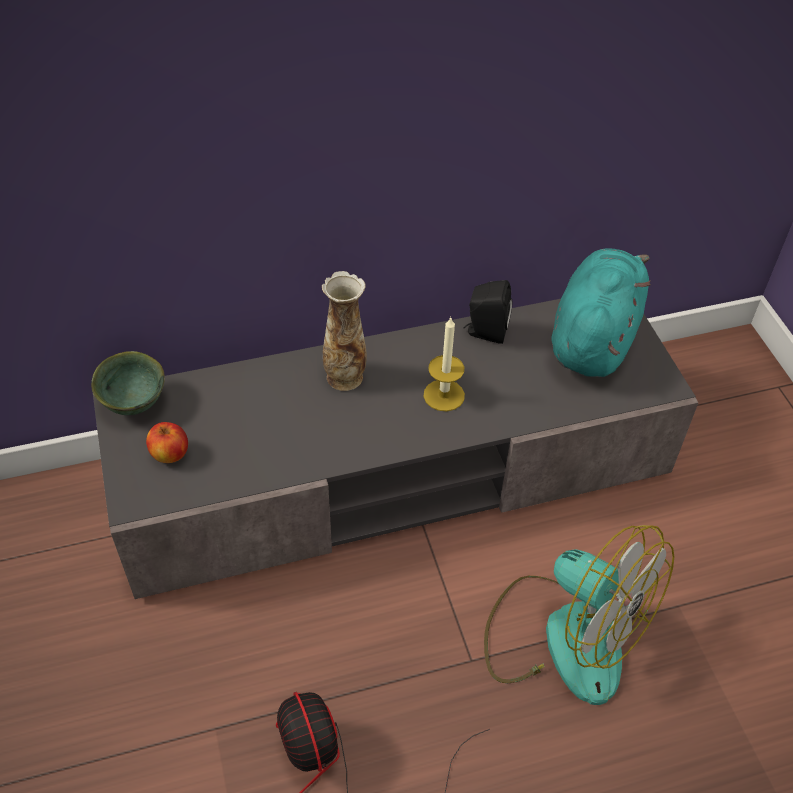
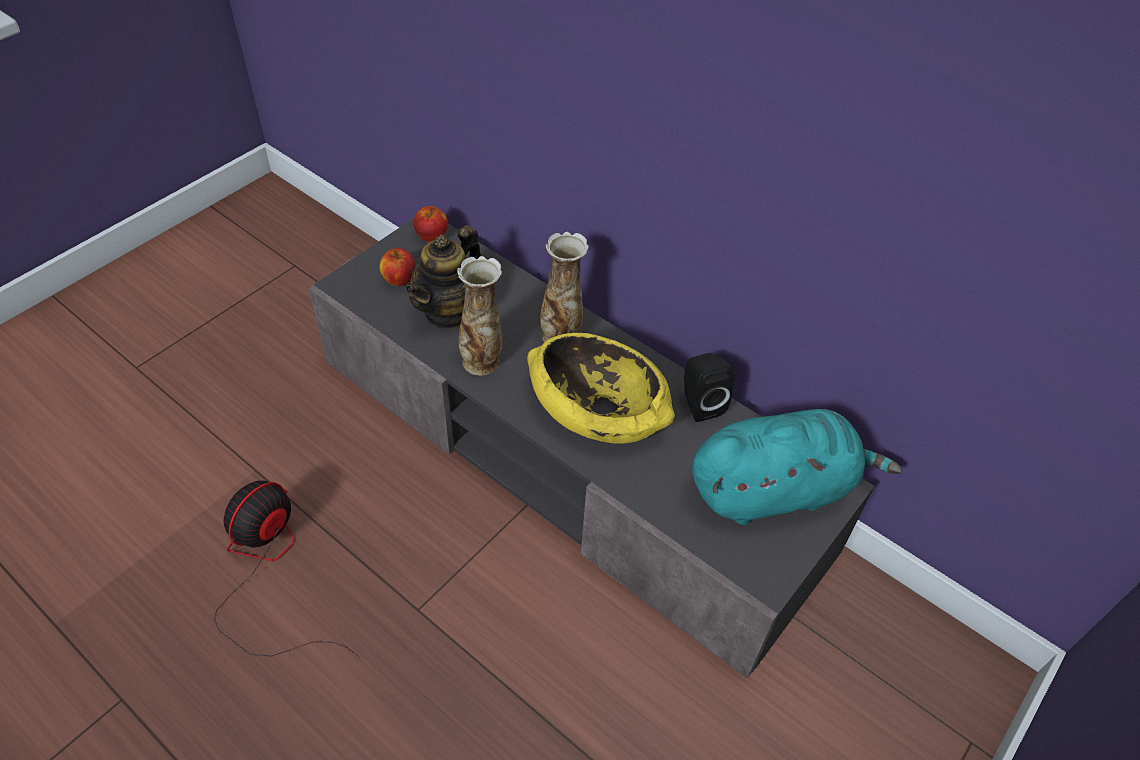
camera: 55 degrees right, 0 degrees up
(135, 403) = (431, 236): green bowl -> apple
(246, 437) = (449, 311): none -> teapot
(328, 443) = (482, 361): none -> vase
(444, 395) = (598, 410): candle -> yellow bowl
(564, 635) = (491, 671): fan -> none

